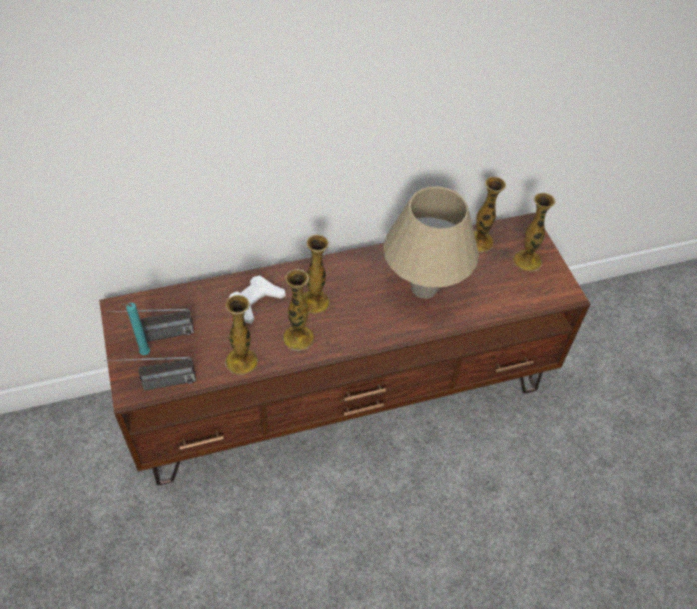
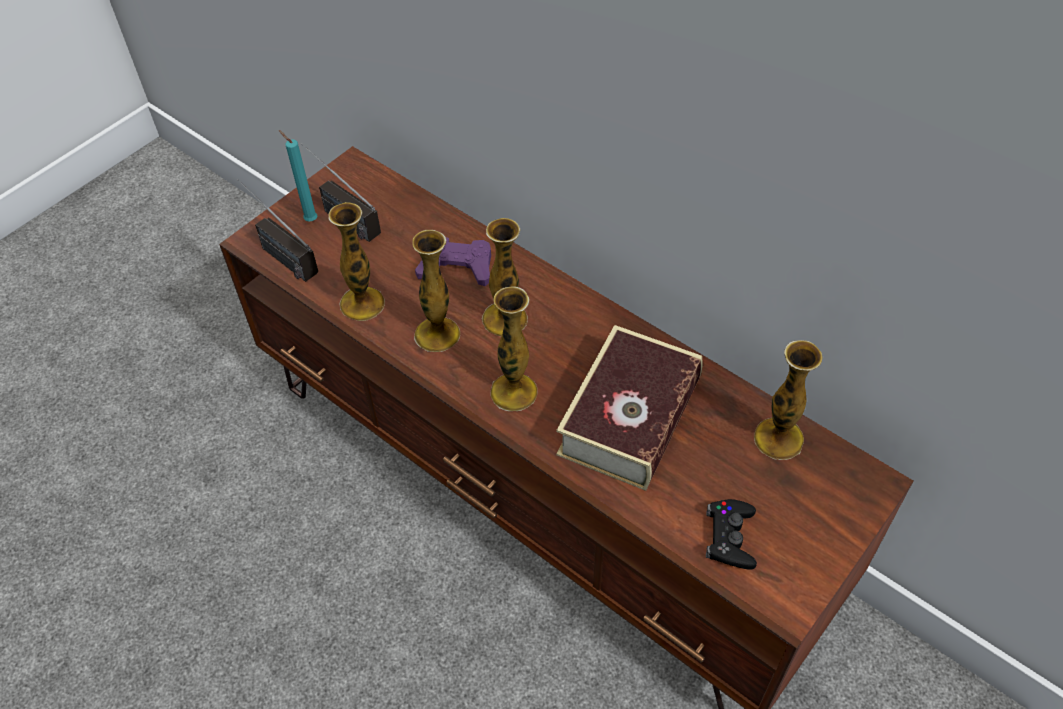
camera: 60 degrees right, 0 degrees up
(255, 301) = (457, 266): white game controller -> purple game controller
(424, 288) = (629, 418): beige table lamp -> book
(520, 292) = (730, 537): none -> black game controller
(527, 260) = (801, 517): vase -> vase (514, 392)

